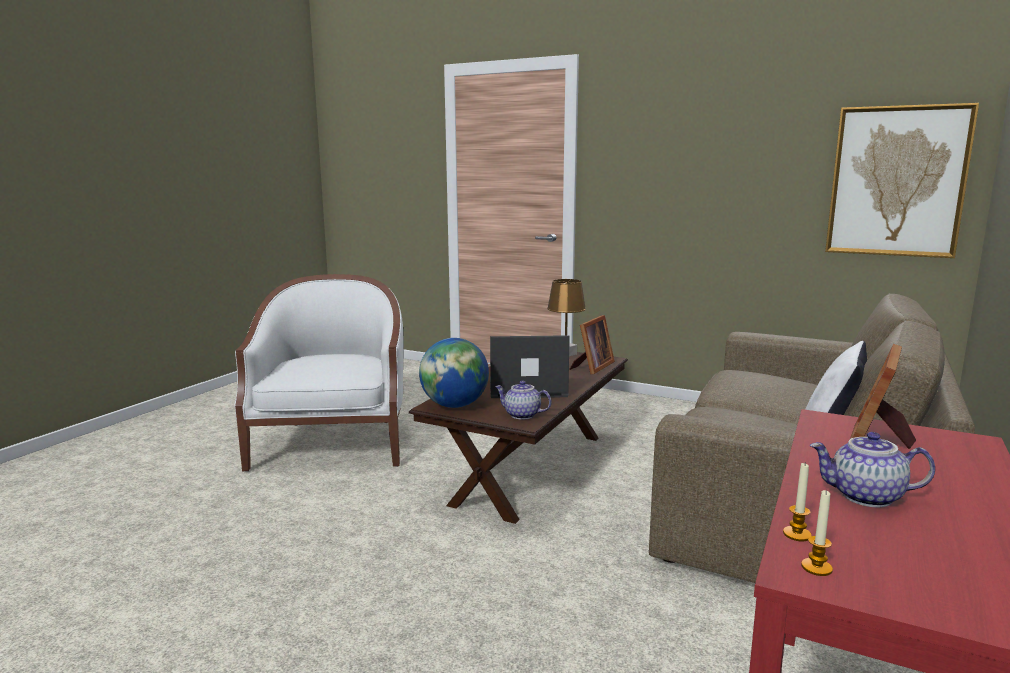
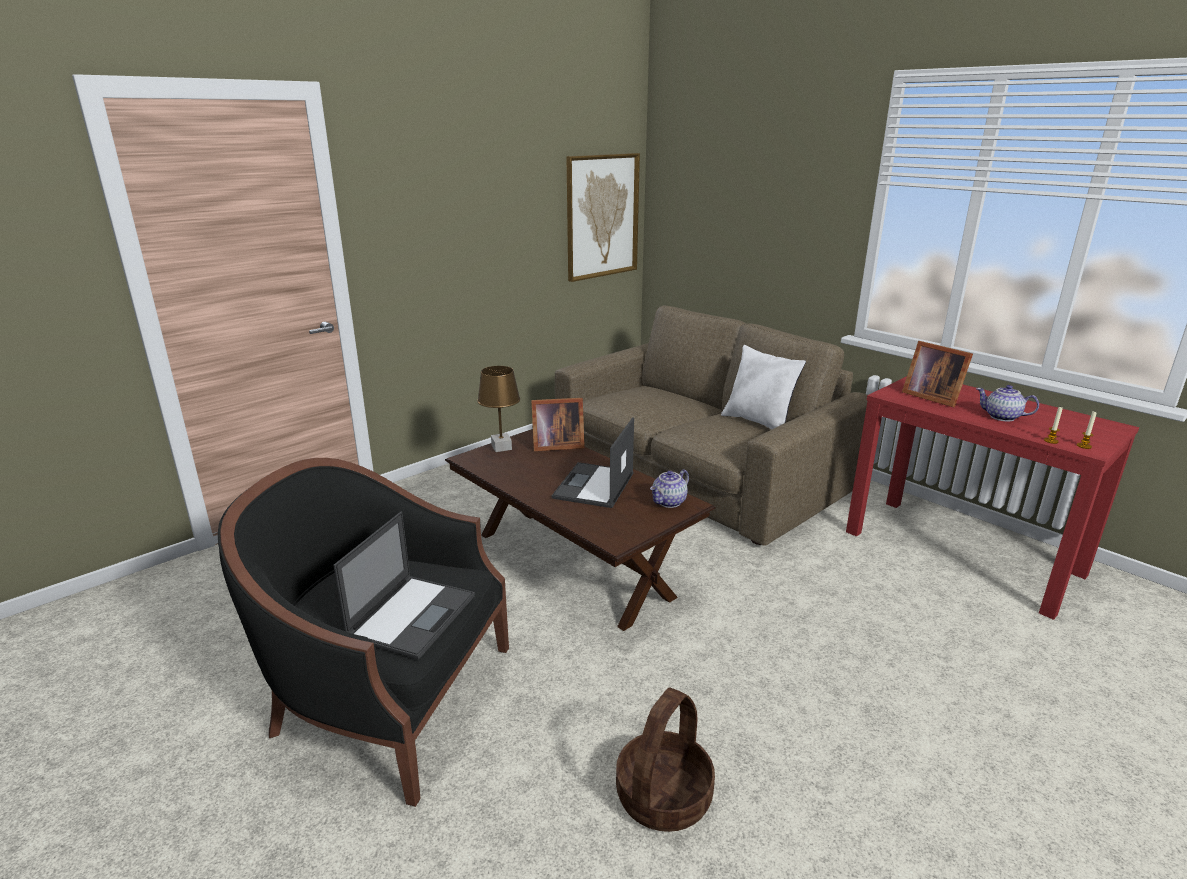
camera: 70 degrees left, 10 degrees up
(252, 552) = (664, 796): none -> basket
(312, 373) = (413, 615): none -> laptop
(333, 444) = (389, 699): white armchair -> black armchair
(455, 405) = (622, 530): globe -> none
(592, 367) = (555, 445): picture frame -> picture frame turned 120 degrees clockwise
(866, 497) = (1001, 417): teapot -> teapot turned 90 degrees clockwise

